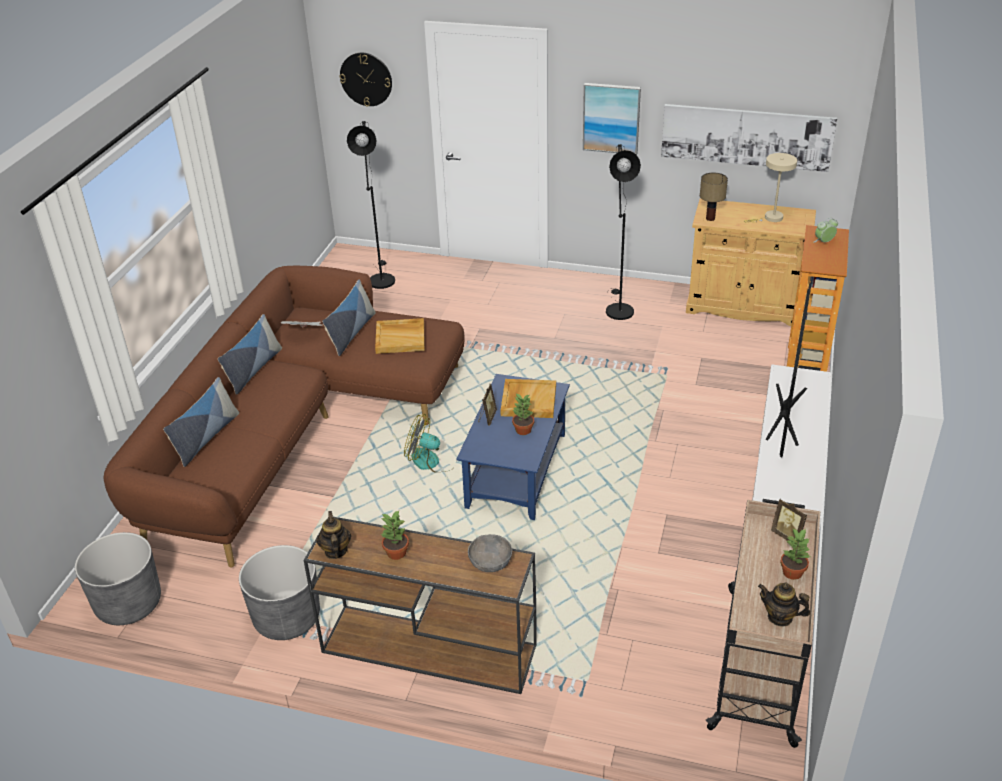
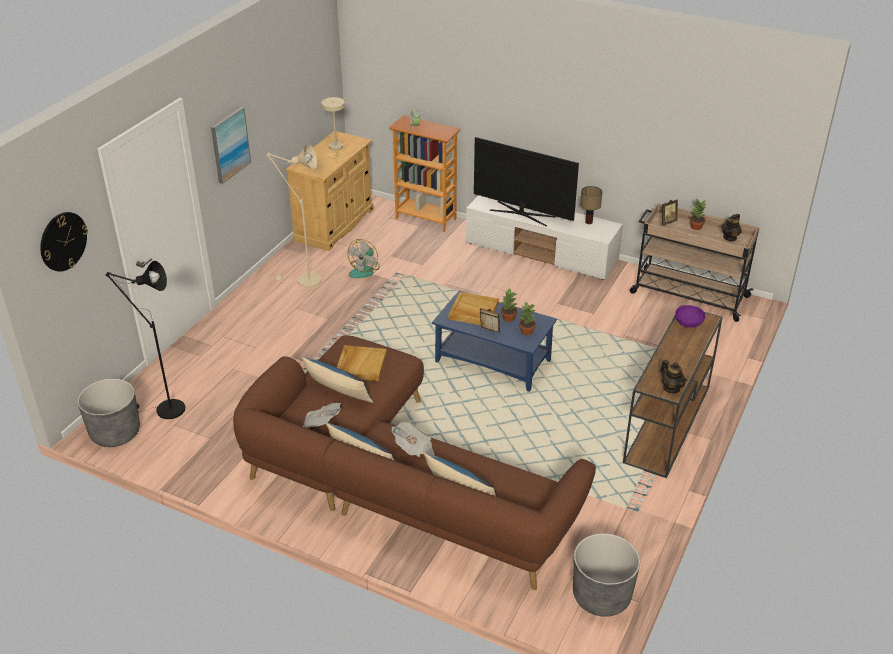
camera: 80 degrees left, 0 degrees up
(273, 395) = (414, 449): none -> newspaper
(287, 618) = (630, 495): grey planter -> grey planter (115, 433)
(335, 551) = (671, 388): teapot -> teapot turned 120 degrees counterclockwise
(396, 553) = (675, 361): potted plant -> potted plant (526, 331)
(432, 461) = (467, 403): fan -> fan (364, 270)
(490, 562) = (688, 323): grey bowl -> purple bowl
(618, 309) = (304, 280): black floor lamp -> beige floor lamp
(710, 219) = (321, 170): table lamp -> table lamp (589, 222)
(746, 137) = (295, 104): picture -> none

